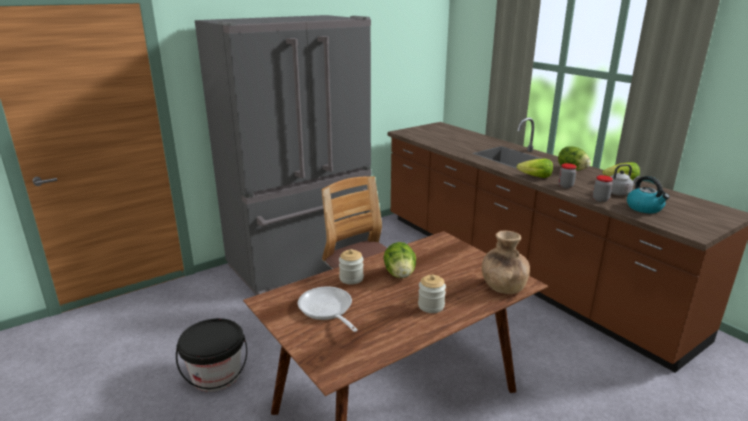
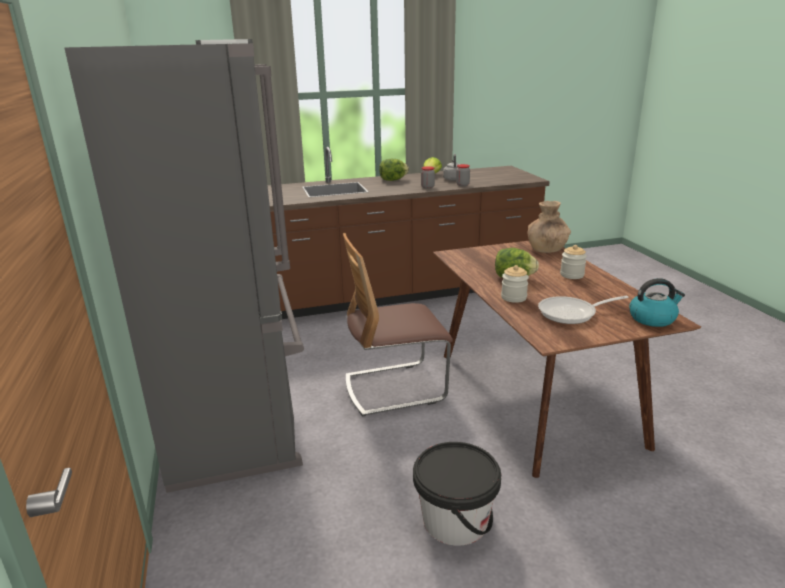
camera: 70 degrees left, 0 degrees up
(535, 177) = (398, 190): lettuce -> none
(645, 208) = (486, 179): kettle -> kettle (652, 318)

